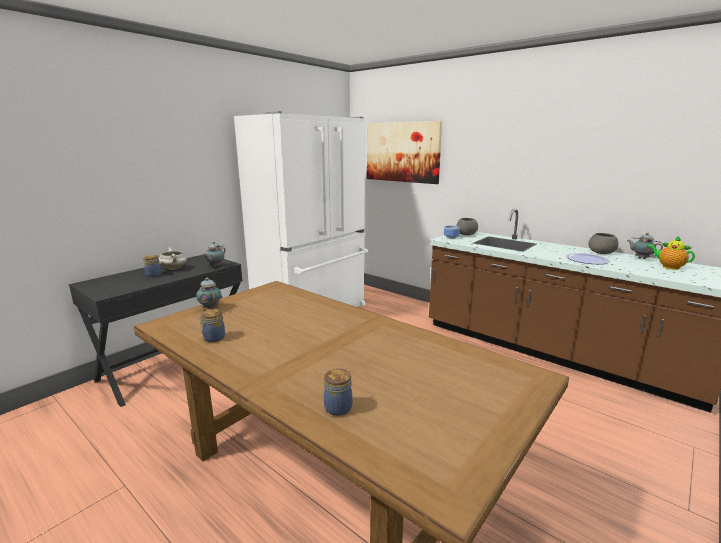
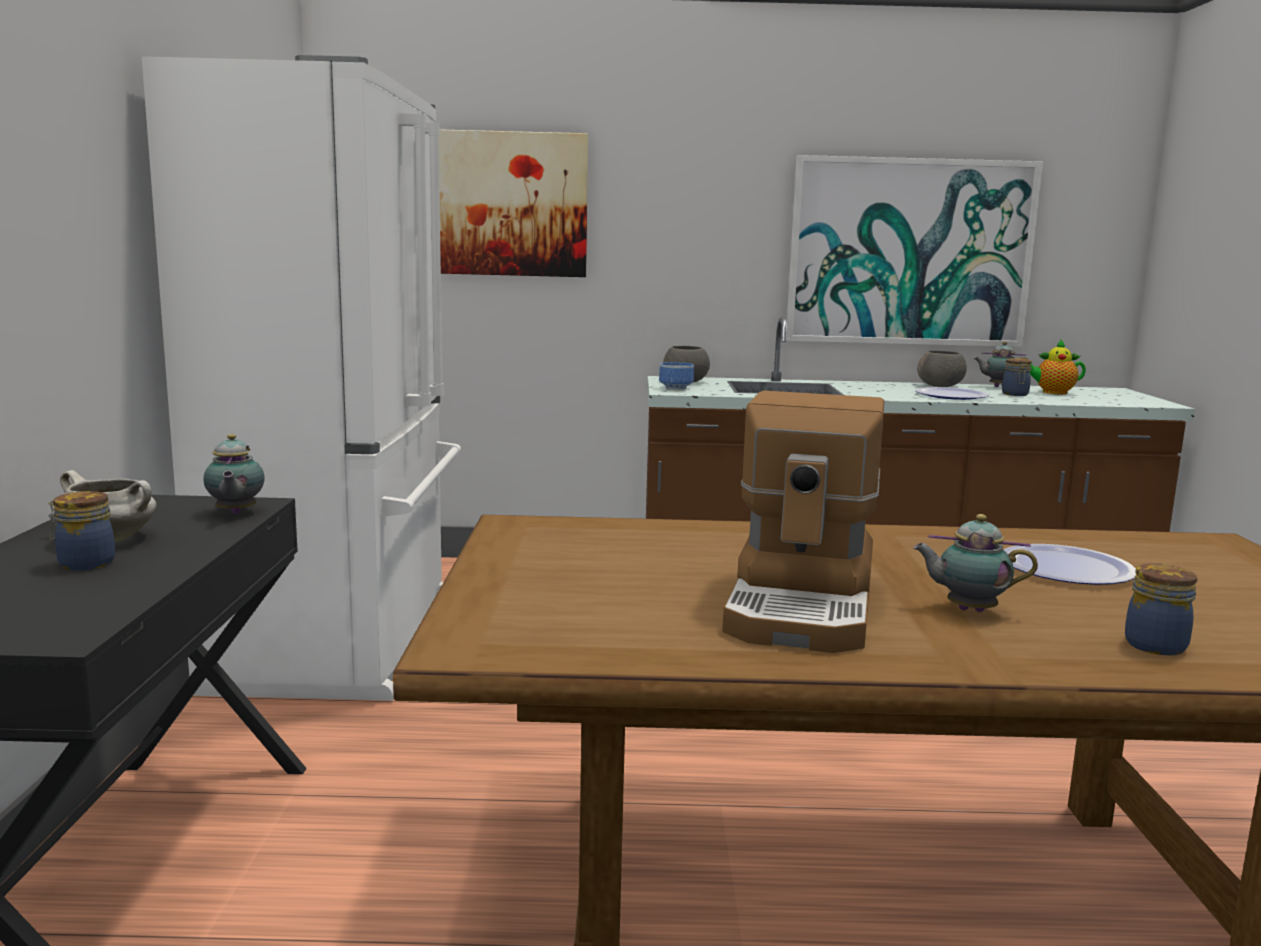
camera: 40 degrees left, 5 degrees down
(210, 308) = (490, 590): teapot -> teapot (967, 610)
(213, 338) = (676, 632): jar -> jar (1015, 394)
(270, 343) = (804, 605): none -> coffee machine
(410, 362) = (1066, 568): none -> plate
(597, 177) = (909, 252): none -> picture

